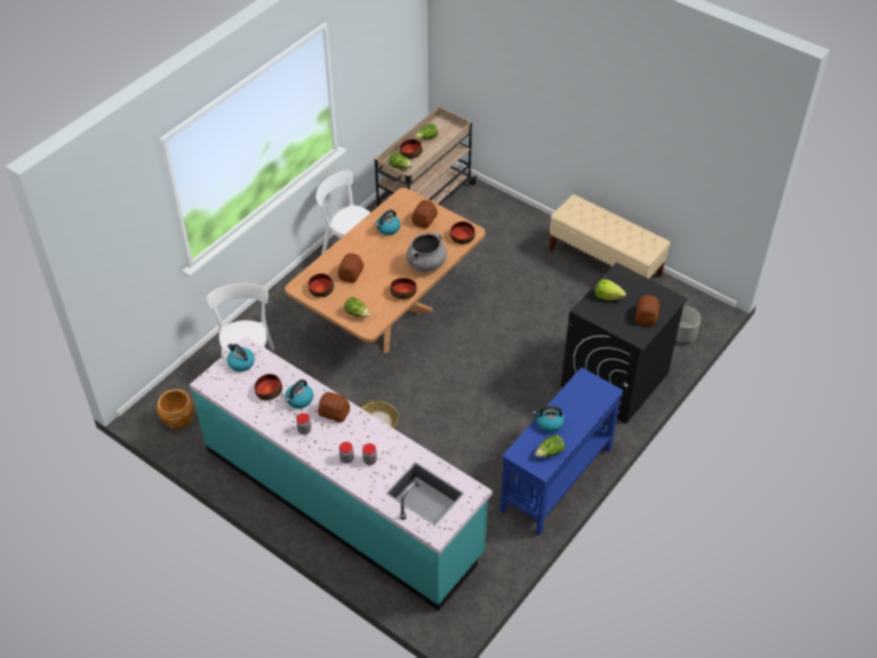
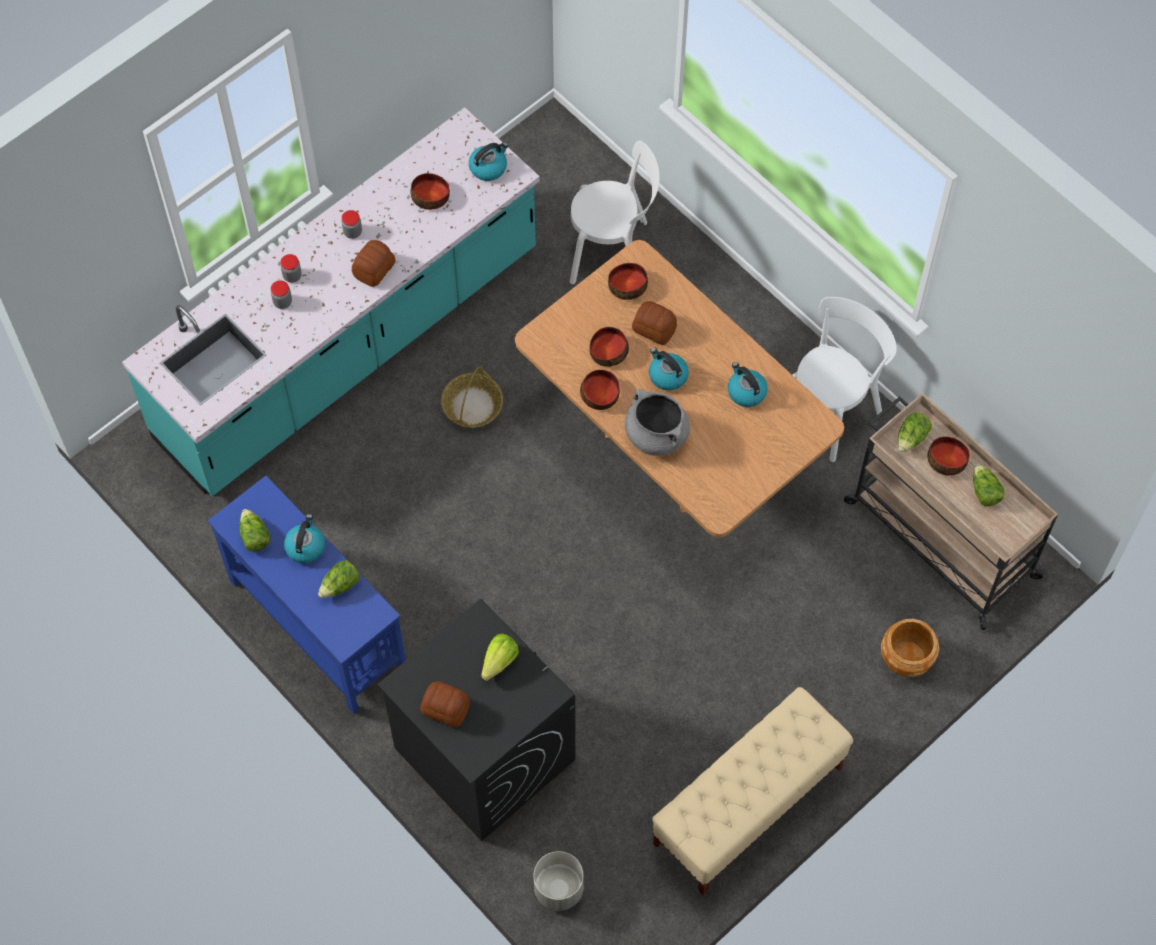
camera: 100 degrees right, 15 degrees up
(178, 420) = (531, 163): brown planter -> brown planter (906, 659)
(299, 400) = (405, 230): kettle -> kettle (667, 375)
(357, 313) = (569, 327): lettuce -> lettuce (340, 585)
(425, 219) = (759, 448): bread -> none
(462, 237) = (709, 496): bowl -> bowl (608, 351)

